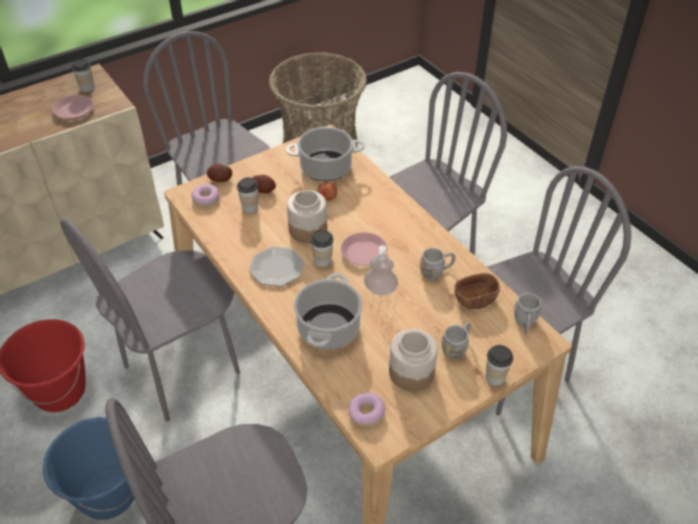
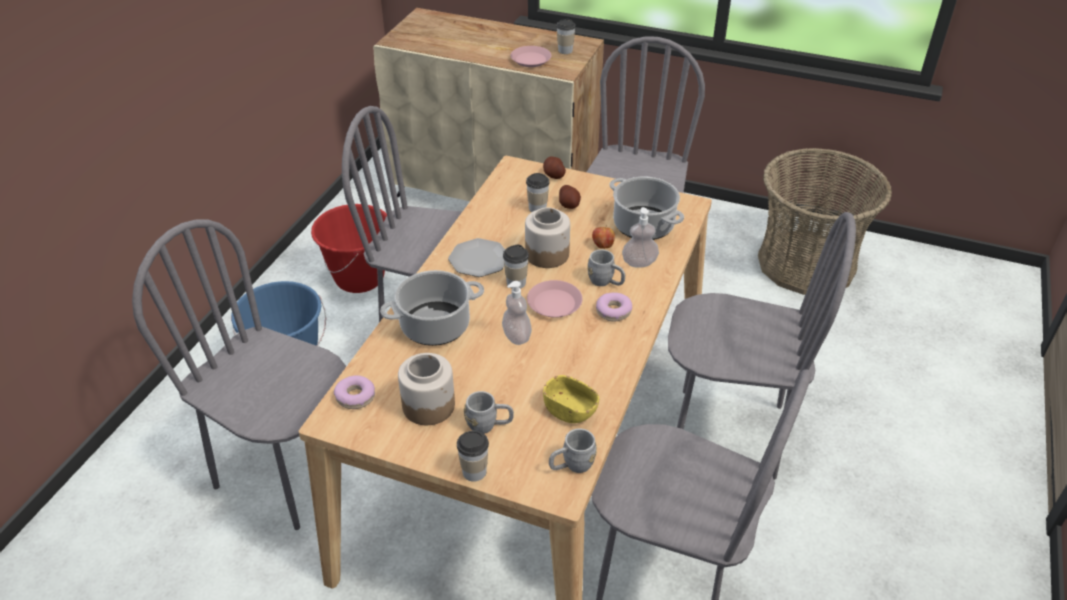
camera: 55 degrees right, 5 degrees down
(206, 199) = (521, 180): donut -> donut (613, 311)
(362, 191) = (639, 263): none -> soap dispenser
(436, 272) = (580, 365): grey mug -> grey mug (605, 282)
(475, 299) = (570, 410): brown bowl -> yellow bowl

